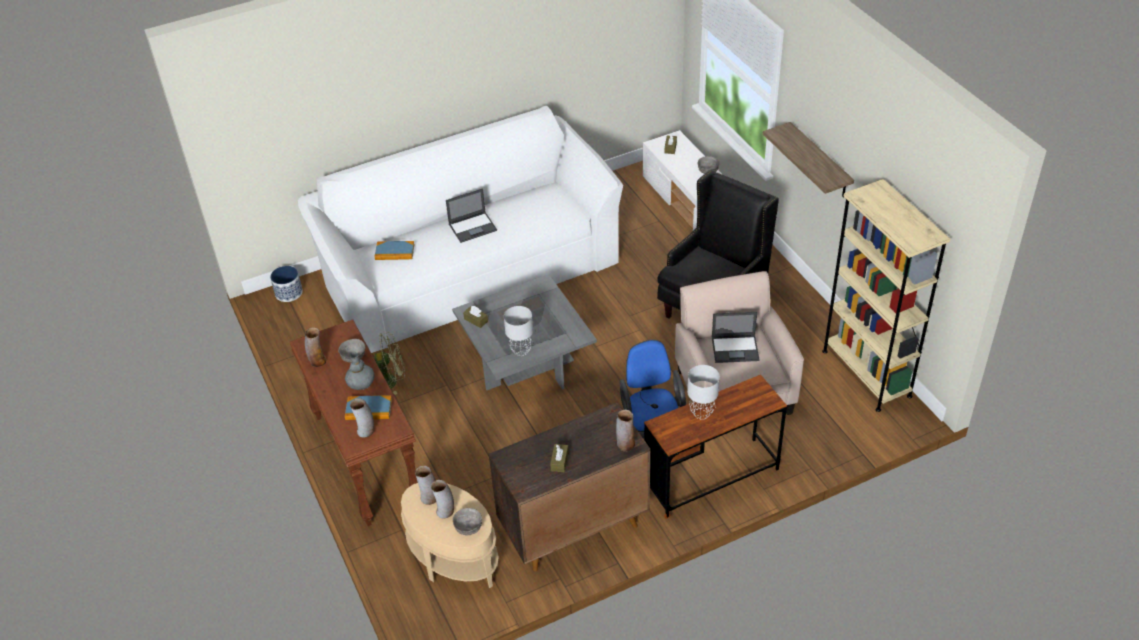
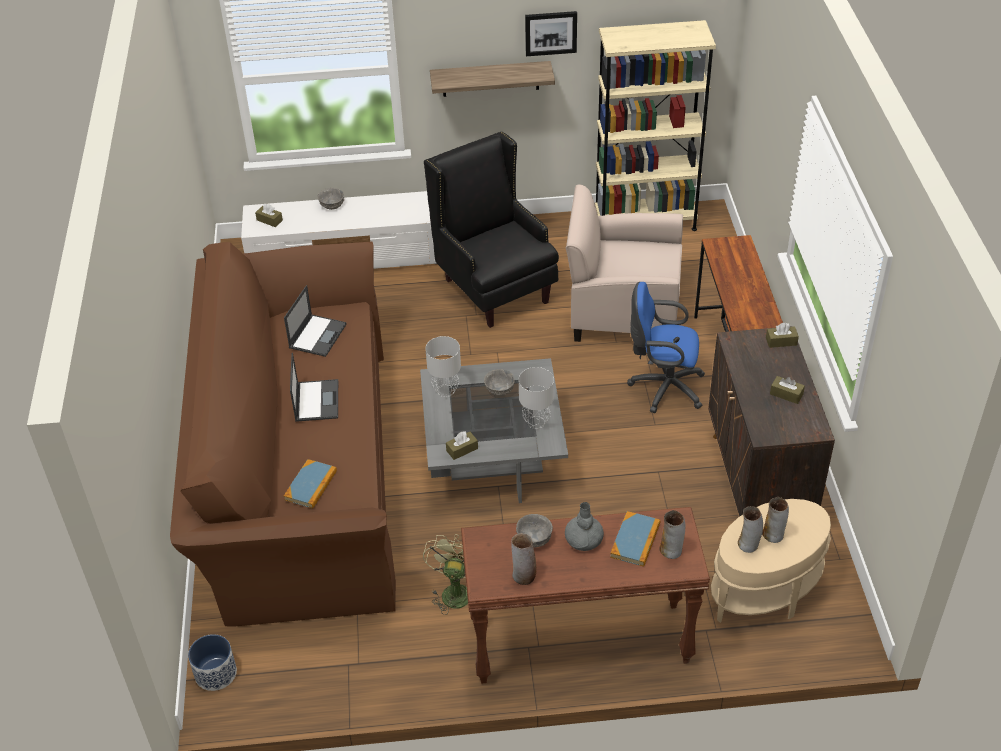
camera: 70 degrees left, 0 degrees up
(468, 268) = (297, 471): white sofa -> brown sofa
(469, 528) = (803, 519): grey bowl -> grey bowl (499, 389)
(625, 445) = (781, 341): vase -> brown tissue box
(702, 413) = (738, 290): grey table lamp -> grey table lamp (446, 391)
(735, 349) = (625, 261): laptop -> laptop (318, 335)
(858, 156) = (550, 33): none -> picture

